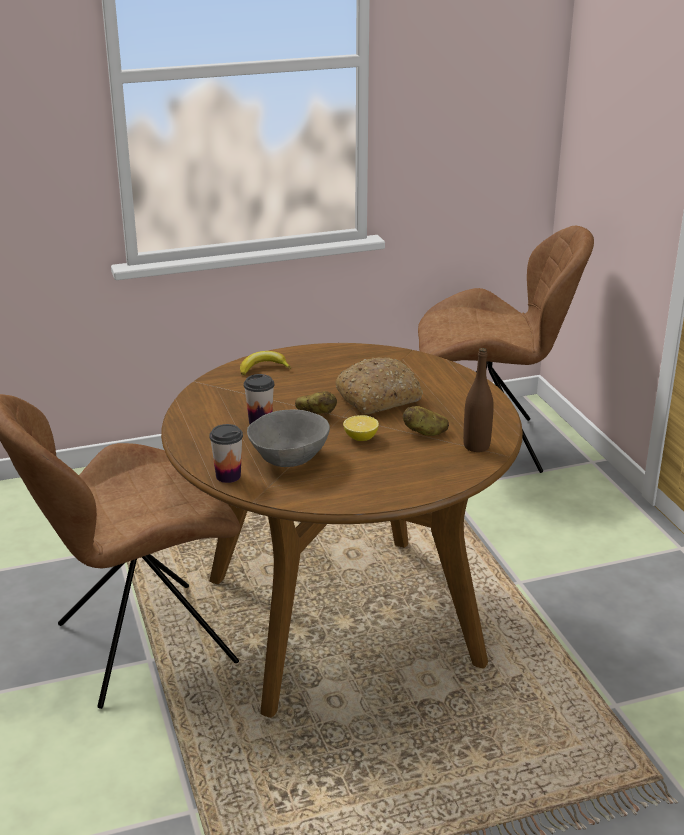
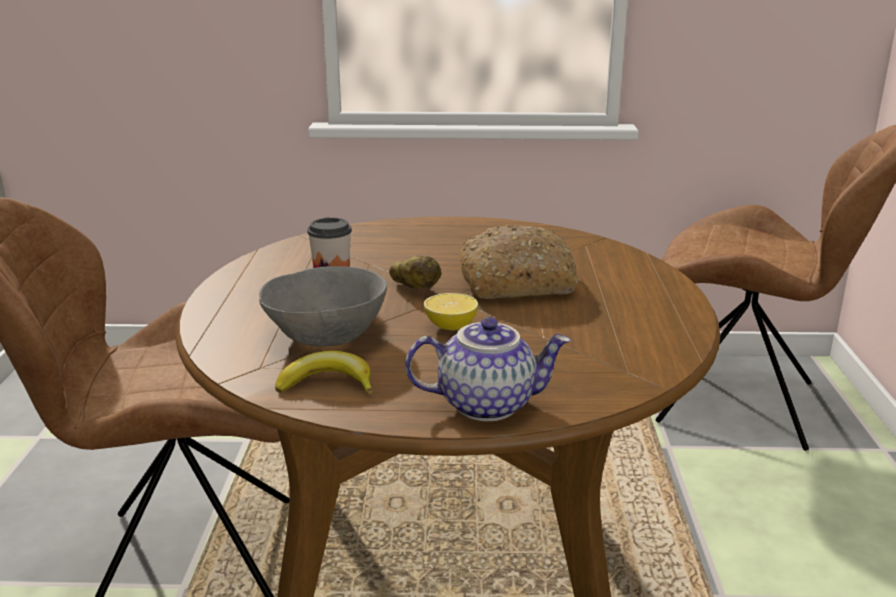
camera: 20 degrees right, 5 degrees down
(228, 476) = (222, 344): cup -> none
(263, 368) = (396, 232): banana -> banana (327, 384)
(418, 484) = (487, 403): none -> teapot
(425, 432) = (551, 334): potato -> none
(476, 446) = (621, 365): brown bottle -> none

